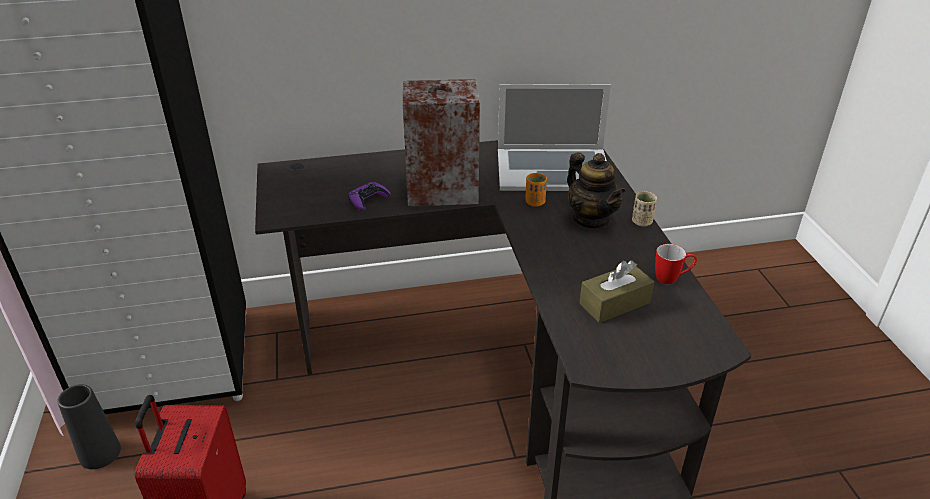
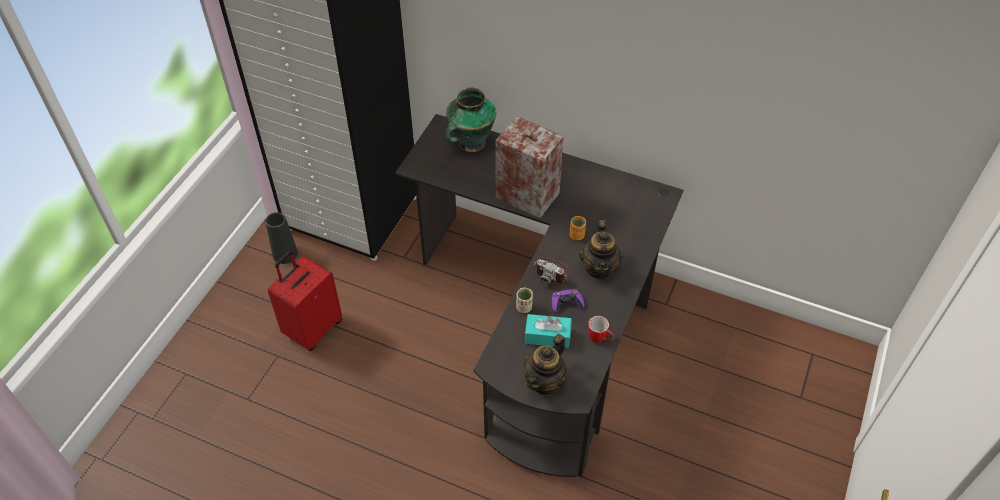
camera: 35 degrees right, 15 degrees up
(327, 172) = (470, 143): none -> vase
(368, 200) = (476, 180): purple game controller -> purple game controller (566, 303)
(546, 243) = (551, 271): none -> camera
(553, 169) = (618, 213): laptop -> none
(614, 303) = (547, 336): brown tissue box -> turquoise tissue box
(642, 222) = (629, 288): beige cup -> beige cup (524, 307)
(668, 349) = (545, 382): none -> teapot

